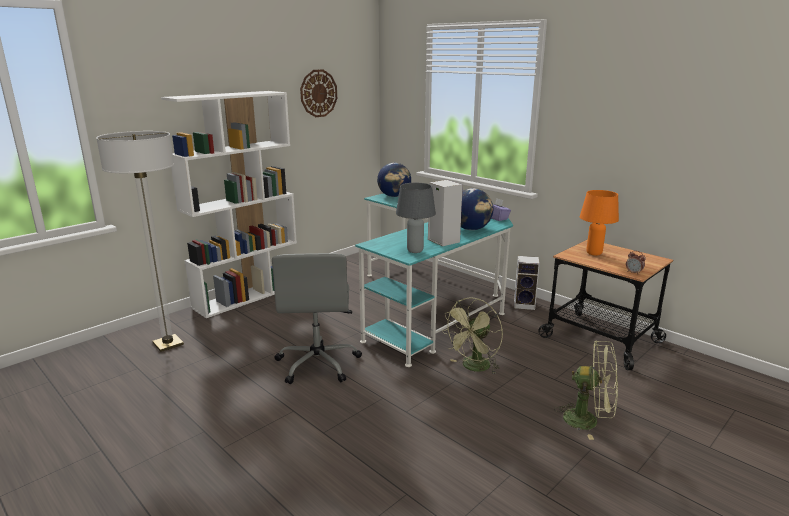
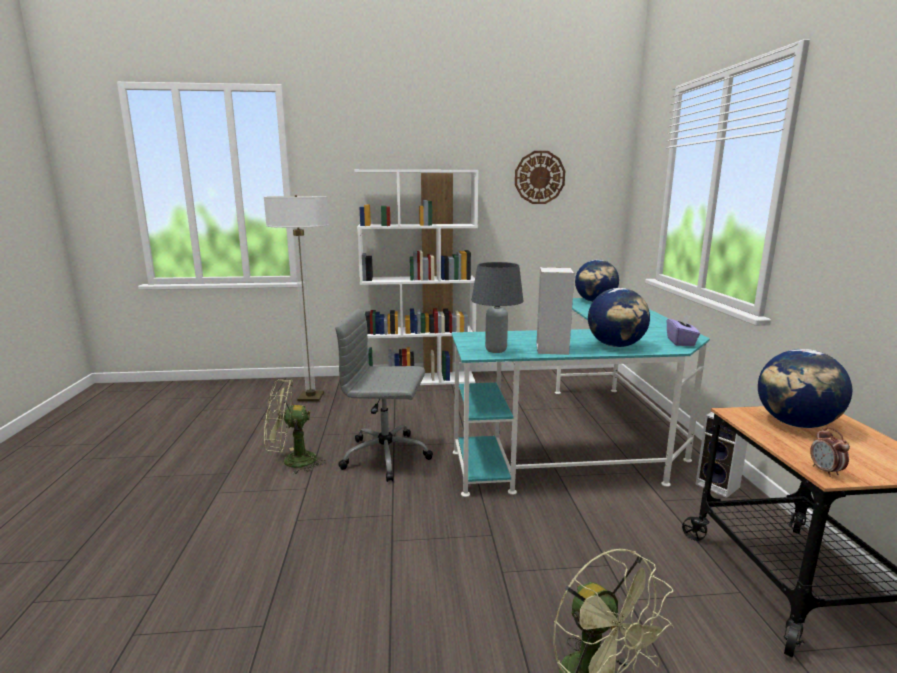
camera: 40 degrees right, 5 degrees down
(318, 363) = (387, 456): grey office chair -> grey office chair turned 60 degrees clockwise
(473, 368) = (534, 531): green fan -> green fan (292, 461)
(594, 253) = (796, 424): orange table lamp -> globe

